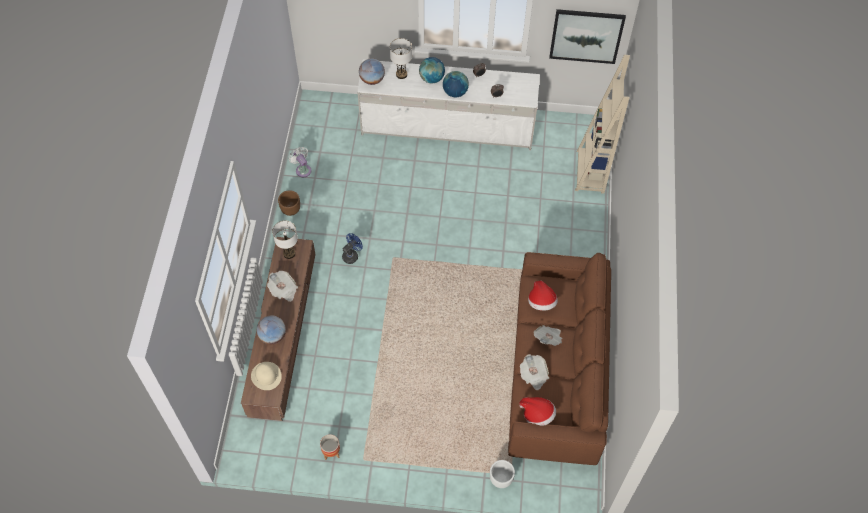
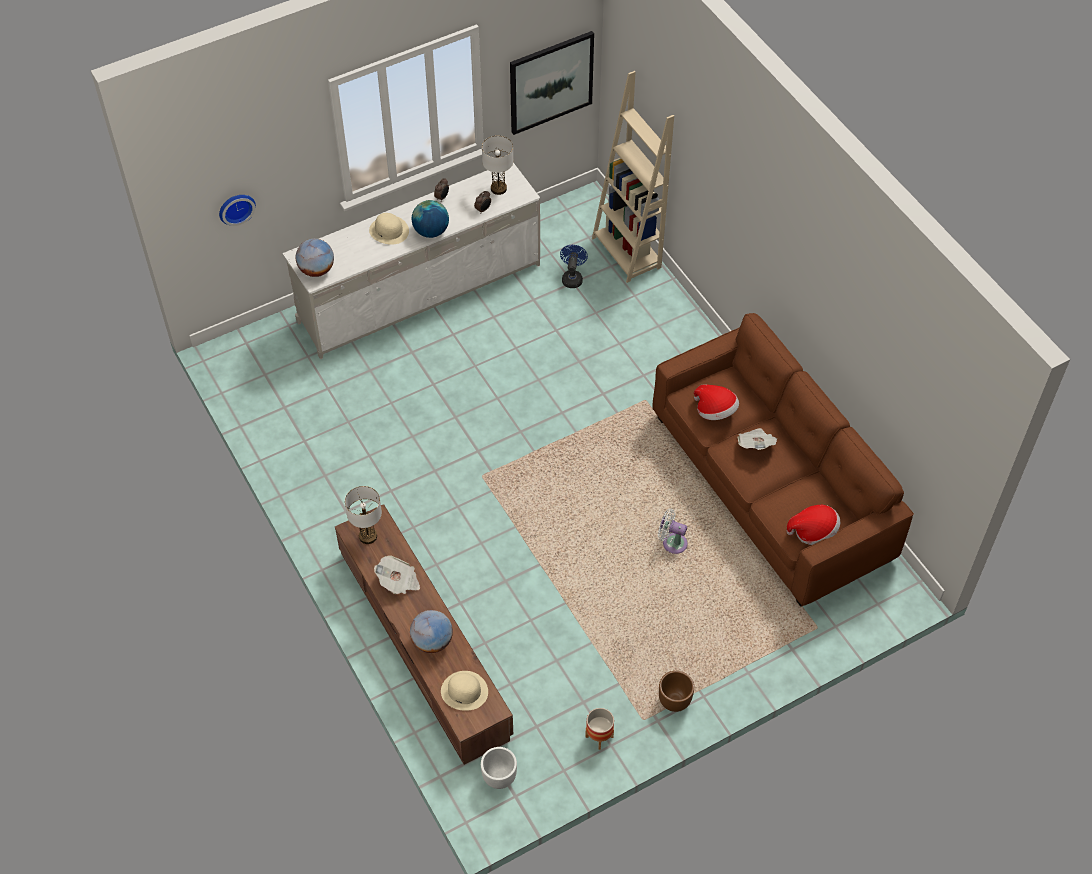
camera: 35 degrees left, 5 degrees down
(291, 210) = (307, 495): brown planter -> brown planter (674, 701)
(302, 169) = (280, 440): white fan -> white fan (672, 542)
(340, 17) = (236, 207): none -> wall clock
(352, 255) = (430, 502): blue fan -> blue fan (572, 278)
(401, 74) = (348, 245): table lamp -> table lamp (499, 189)
(432, 78) = (389, 230): globe -> beige hat
(500, 479) = (810, 639): white planter -> white planter (498, 777)
(533, 375) = (774, 493): newspaper -> none

